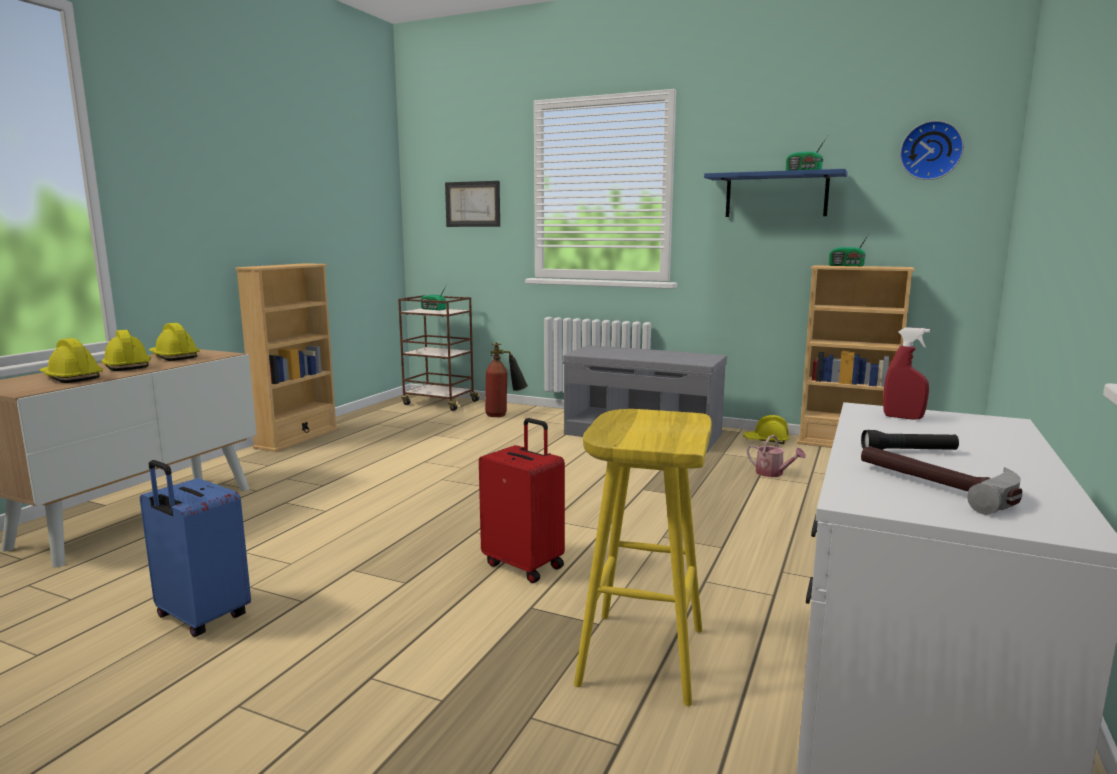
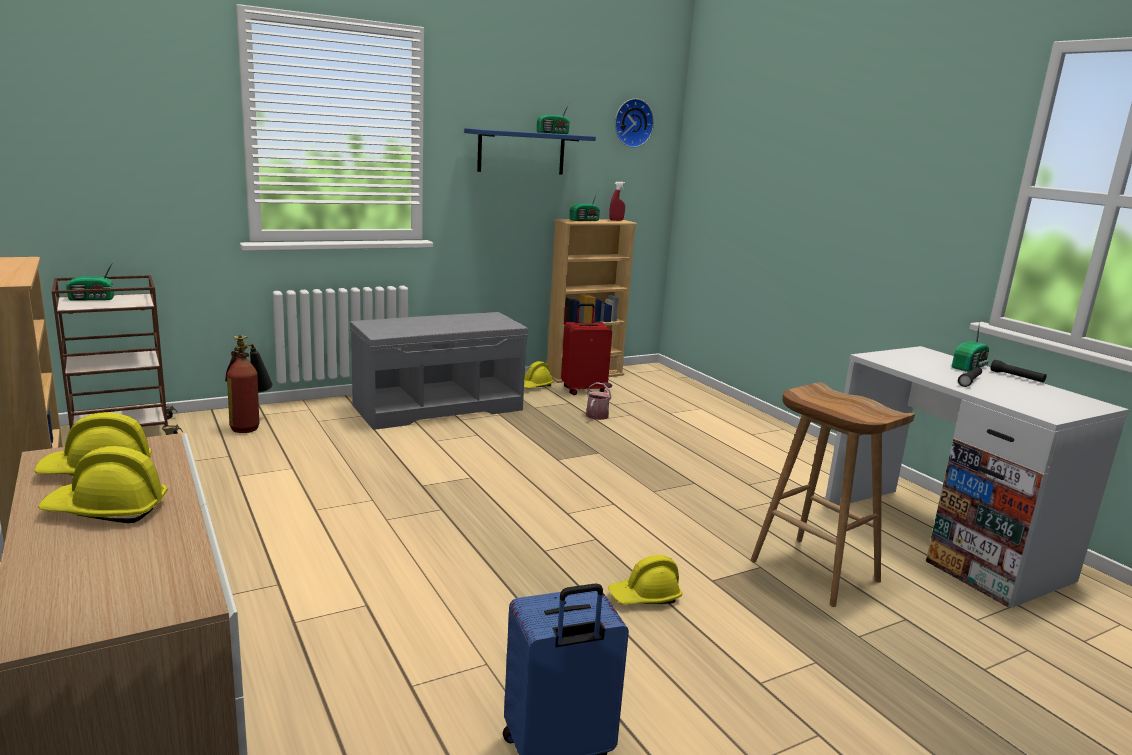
camera: 55 degrees left, 5 degrees up
(71, 378) = (129, 557): yellow hard hat -> yellow hard hat (645, 597)
(472, 204) = (136, 139): picture -> none
(525, 565) = (638, 555): red suitcase -> red suitcase (583, 390)
(640, 654) = (812, 570): yellow stool -> brown stool
(773, 473) = (598, 414): watering can -> watering can turned 60 degrees counterclockwise
(903, 417) = (900, 359): red spray bottle -> red spray bottle (616, 220)
(937, 485) = (1030, 397): hammer -> none
(1004, 446) = (970, 367): none -> radio
(1049, 471) = (1016, 377): none -> black flashlight

